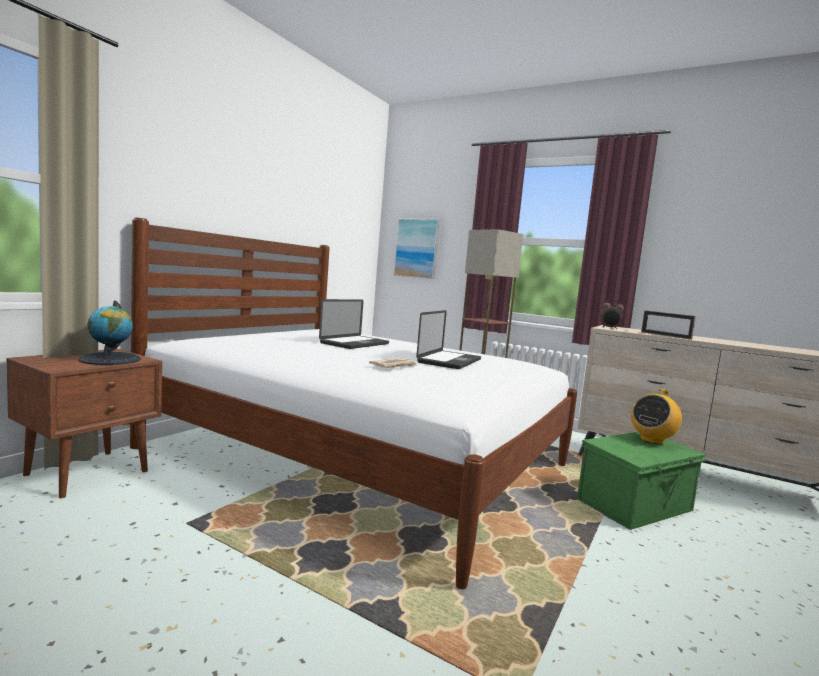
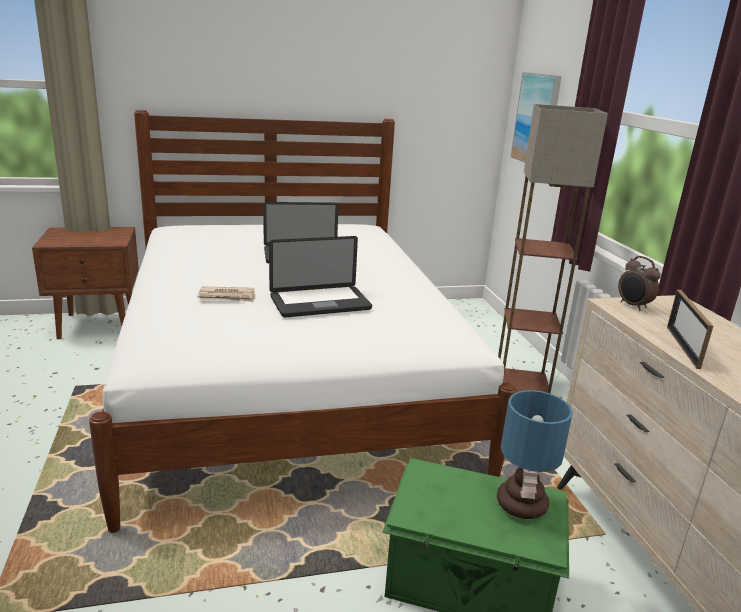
camera: 45 degrees right, 15 degrees up
(110, 359) = (97, 239): globe -> none
(652, 440) = (522, 506): radio -> table lamp

